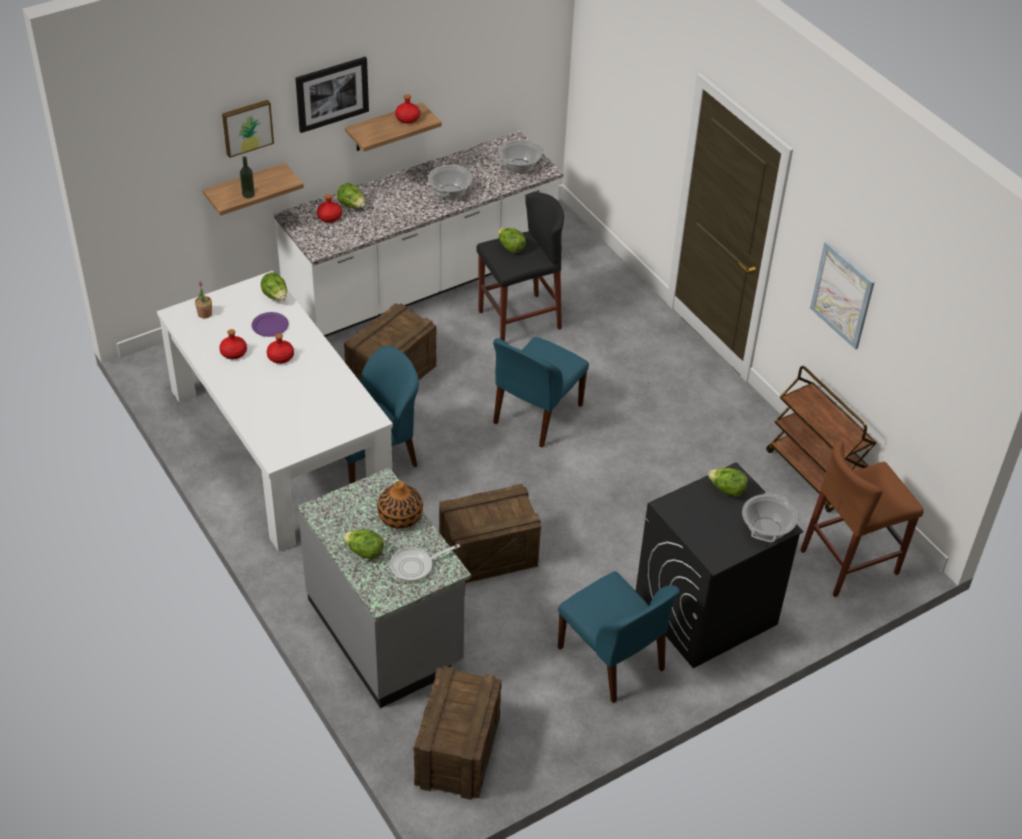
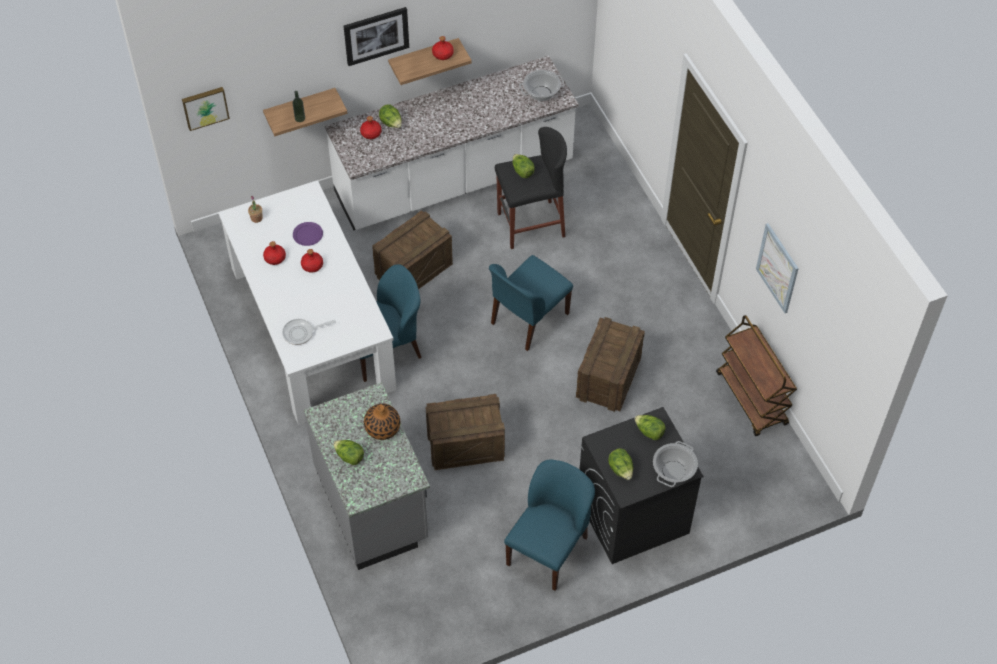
camera: 10 degrees right, 10 degrees up
(247, 127) = (301, 63): picture -> picture (205, 107)
(275, 296) = (316, 206): lettuce -> lettuce (621, 469)
(415, 566) = (387, 473): frying pan -> frying pan (301, 333)
(450, 192) = (477, 116): cooking pot -> none
(457, 753) = (412, 614): crate -> crate (608, 378)
(612, 660) = (548, 550): blue chair -> blue chair turned 120 degrees counterclockwise
(849, 562) = (762, 484): brown stool -> none

